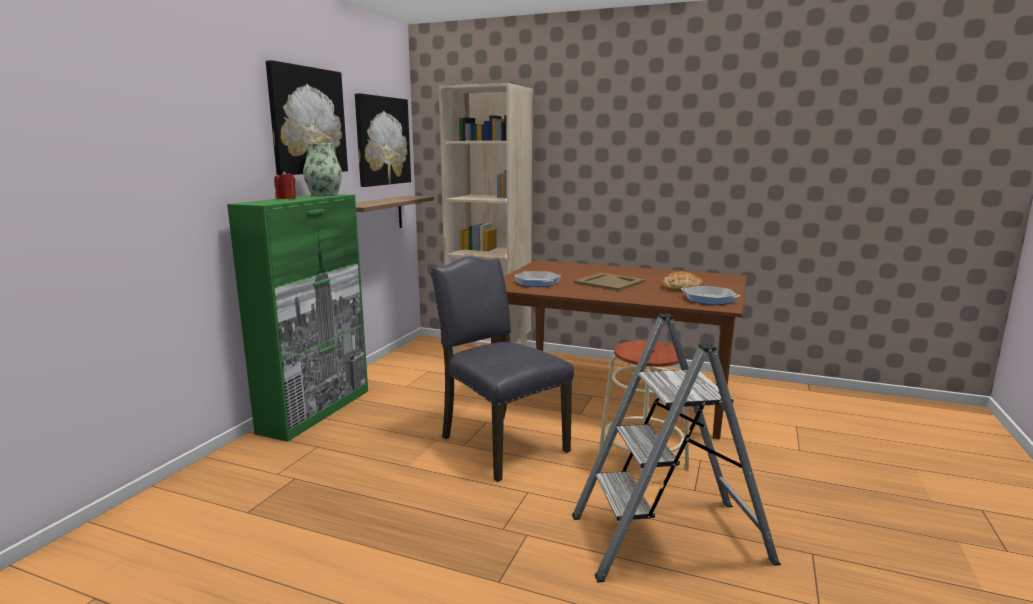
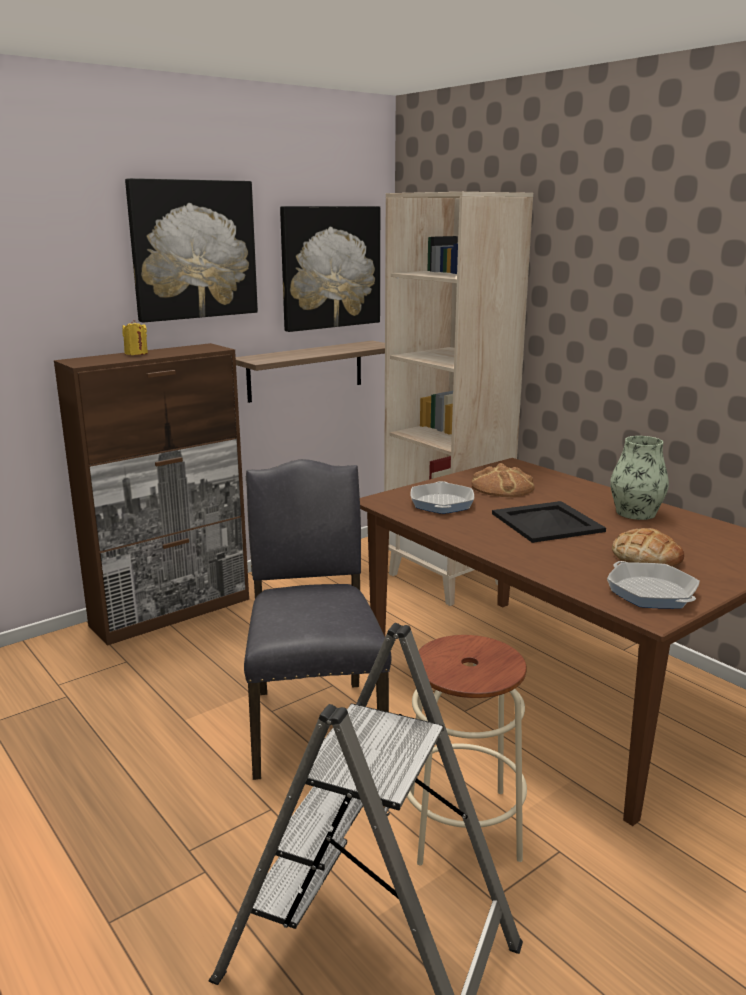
camera: 30 degrees right, 5 degrees up
(286, 198) = (136, 353): red candle -> yellow candle
(316, 410) = (172, 612): green cabinet -> brown cabinet
(324, 195) = (197, 348): vase -> vase (635, 513)
(556, 272) = (502, 487): none -> bread
(609, 282) = (547, 522): beige tray -> black tray

